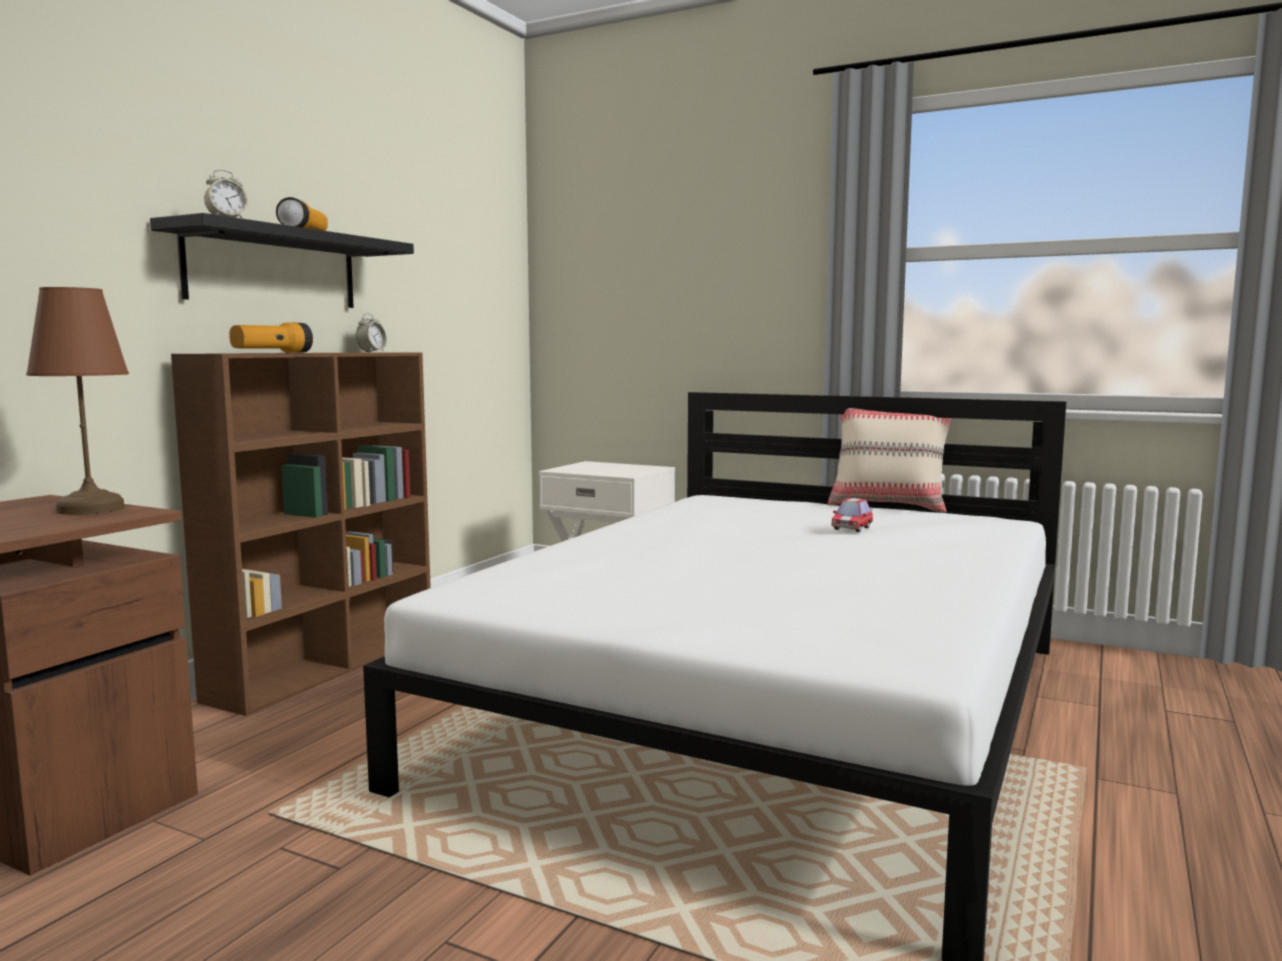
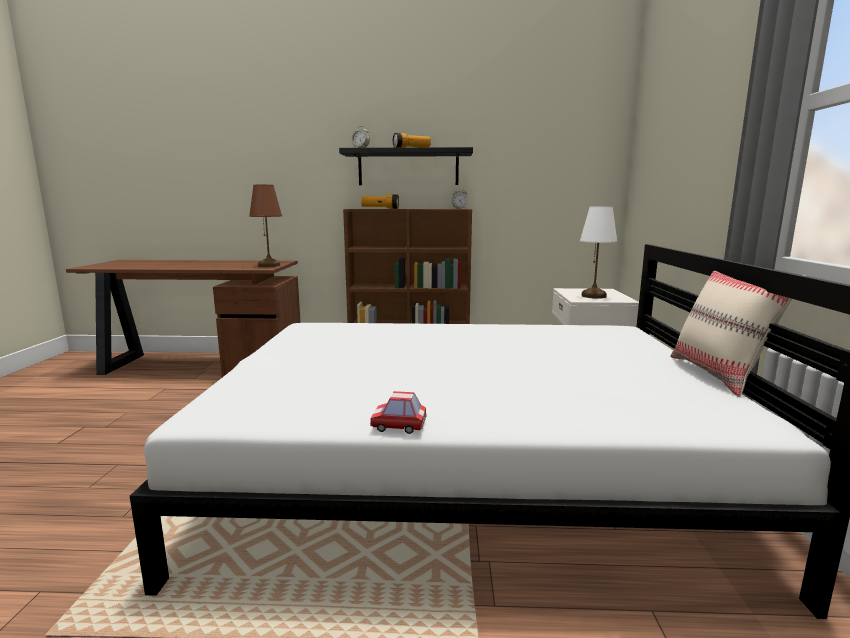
camera: 65 degrees right, 5 degrees up
(618, 469) = (594, 296): none -> white table lamp
(852, 528) = (571, 370): toy car -> toy car (399, 426)

